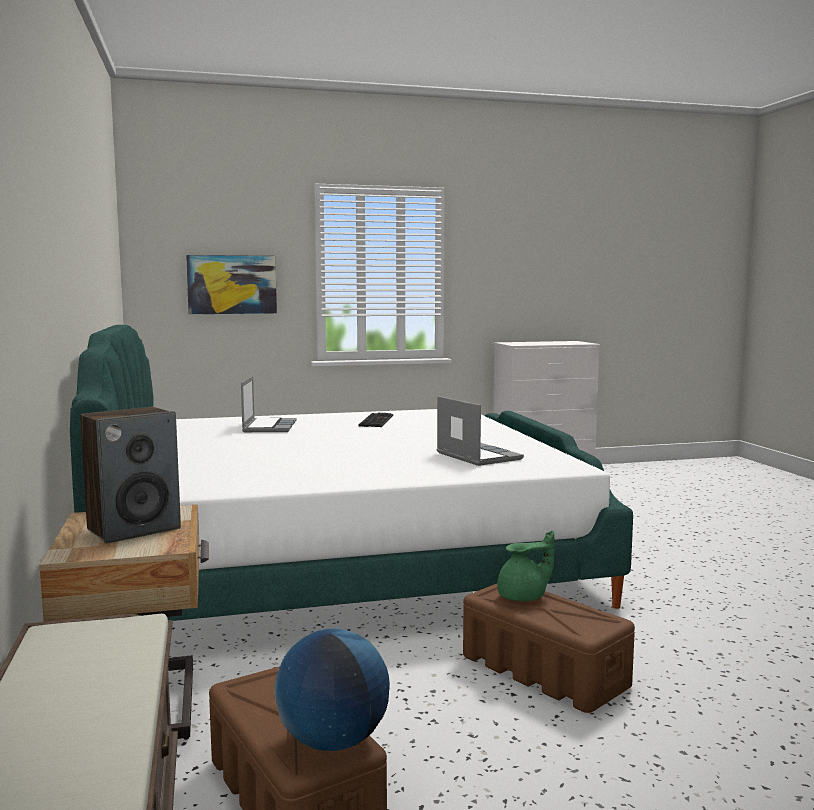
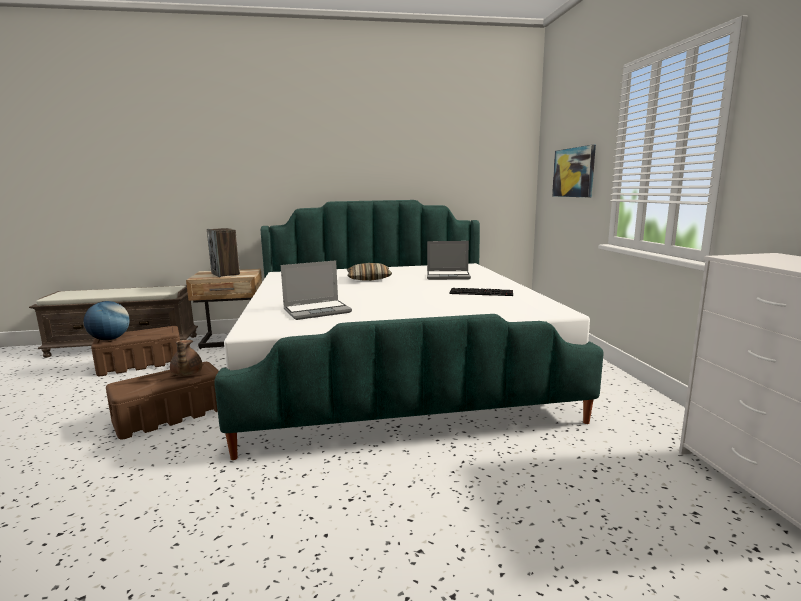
camera: 95 degrees right, 5 degrees up
(269, 449) = (369, 279): none -> pillow
(524, 597) = (186, 373): green teapot -> brown teapot

